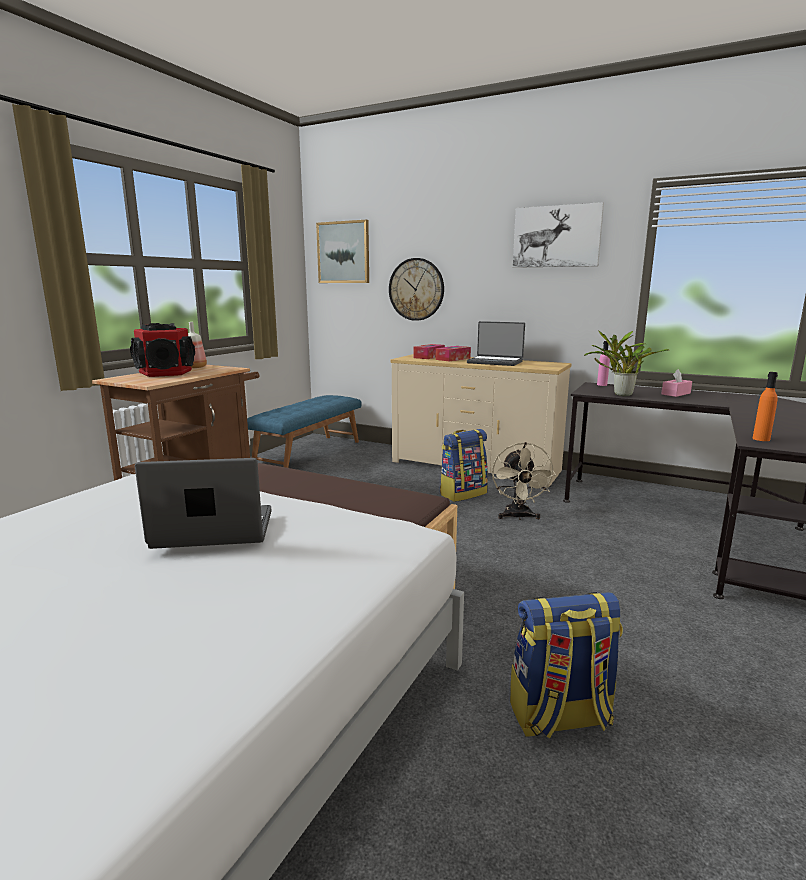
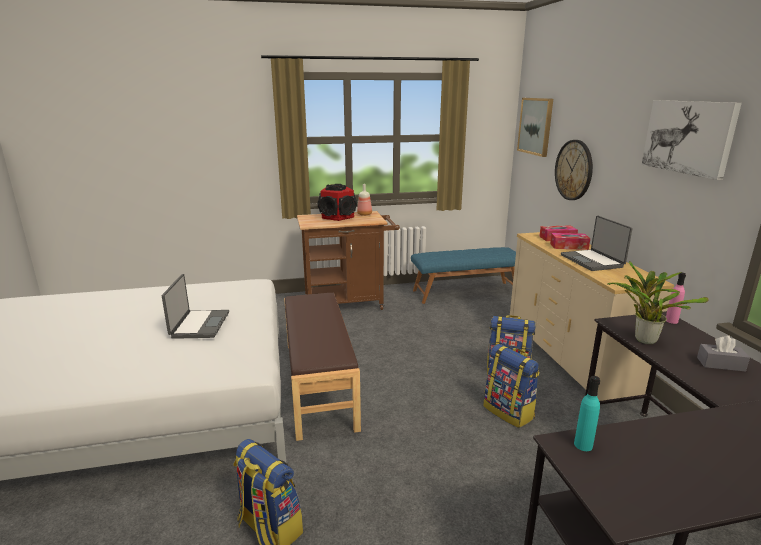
camera: 50 degrees right, 5 degrees up
(213, 530) = (199, 325): laptop -> laptop turned 45 degrees clockwise
(518, 517) = (509, 412): beige fan -> backpack
(676, 394) = (720, 364): pink tissue box -> grey tissue box
(761, 439) = (583, 445): orange bottle -> turquoise bottle

